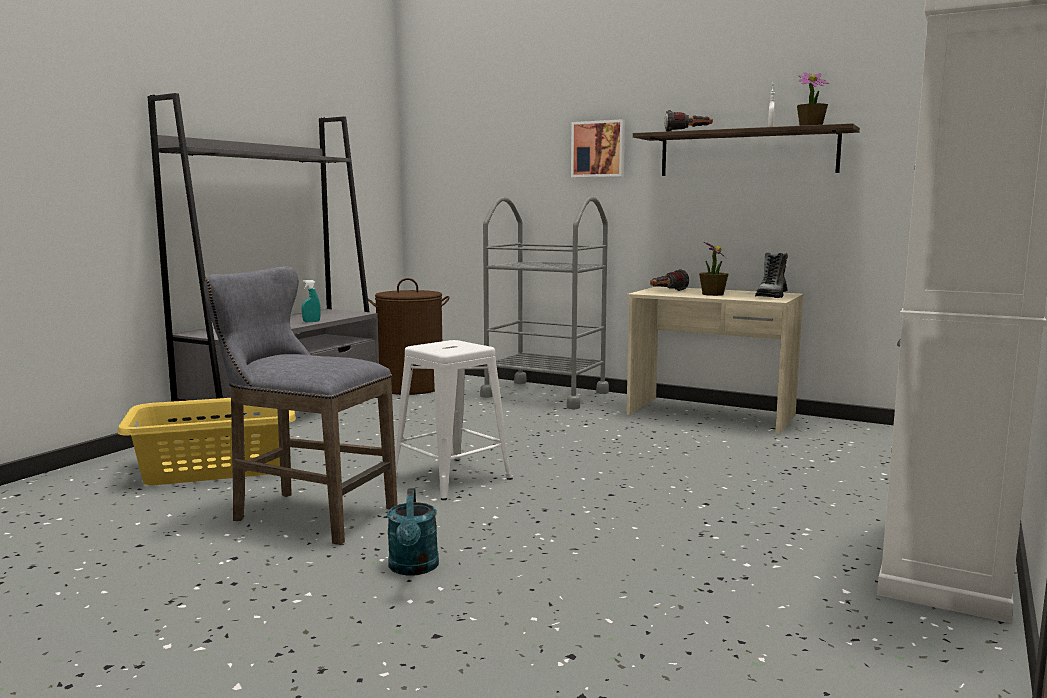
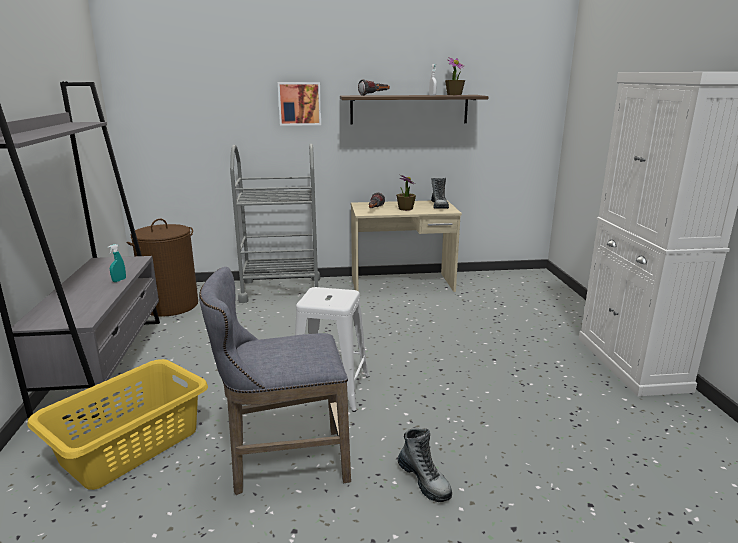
camera: 35 degrees left, 10 degrees up
(413, 568) = (424, 480): turquoise watering can -> boot

